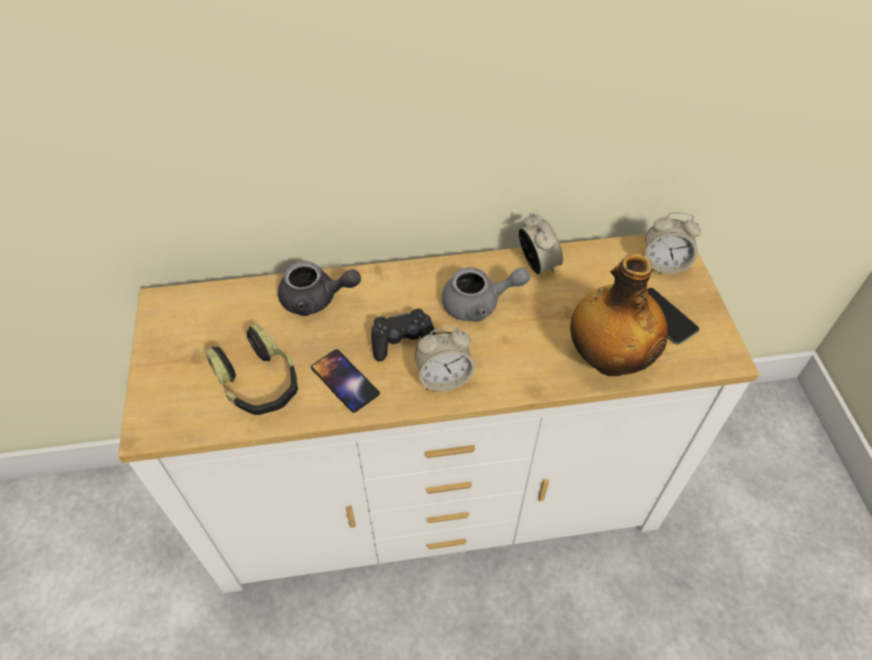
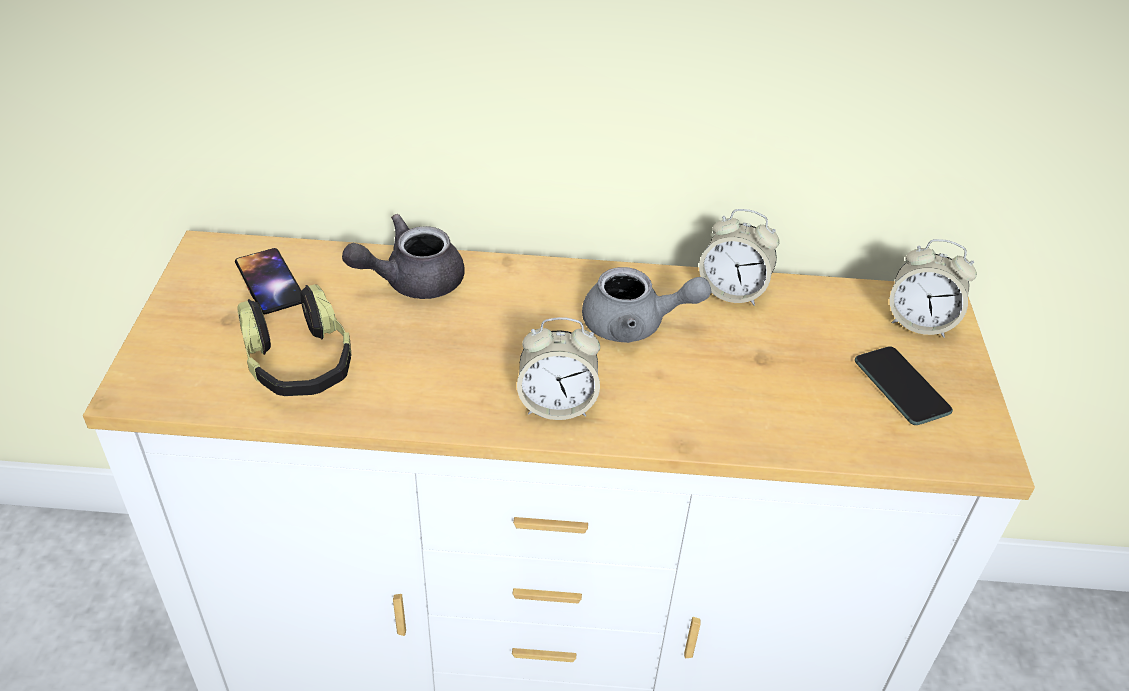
camera: 10 degrees right, 10 degrees down
(316, 299) = (411, 281): grey teapot -> grey teapot turned 135 degrees clockwise
(344, 381) = (417, 383): phone -> phone (269, 282)
(403, 341) = (513, 350): black game controller -> none
(537, 264) = (732, 291): alarm clock -> alarm clock turned 120 degrees clockwise
(608, 359) = (804, 425): bottle -> none

